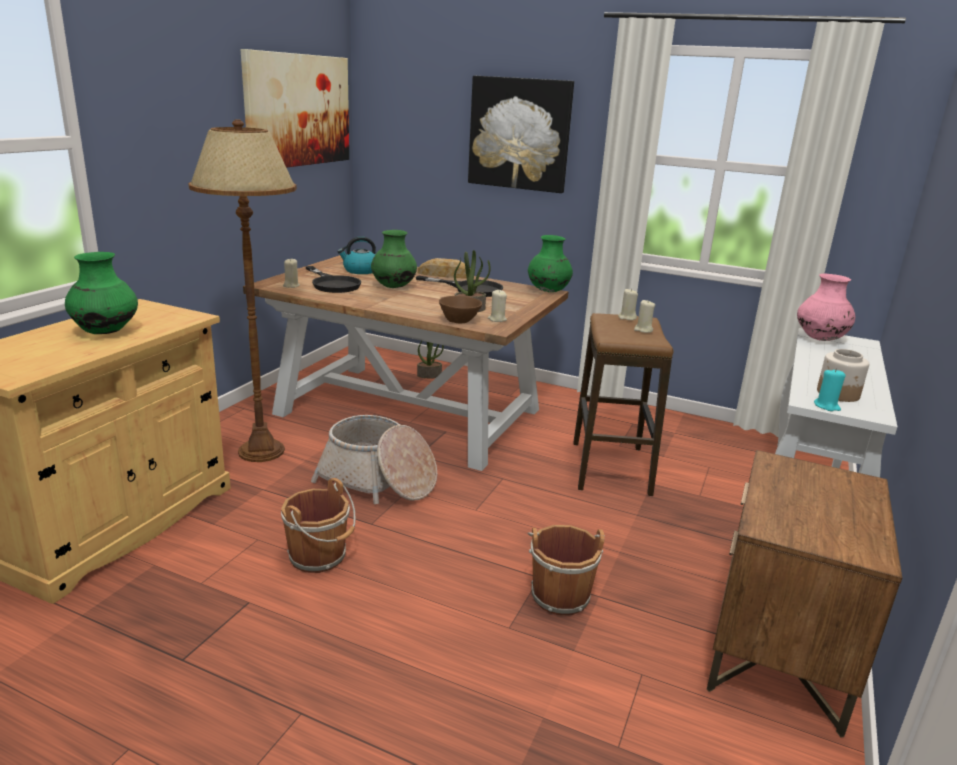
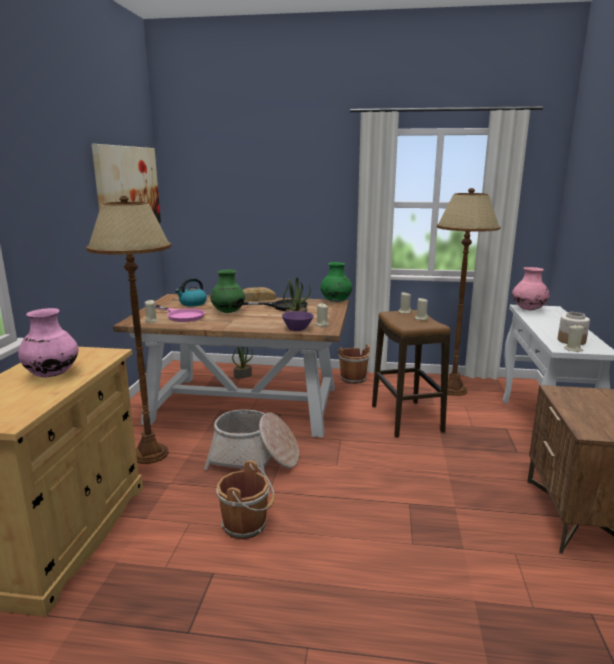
camera: 15 degrees left, 5 degrees down
(106, 332) = (52, 374): green vase -> pink vase
(333, 284) = (181, 315): black frying pan -> pink frying pan
(460, 321) = (298, 329): brown bowl -> purple bowl
(519, 134) = (293, 194): picture -> none
(559, 594) = (429, 512): brown bucket -> brown bucket (352, 378)
(706, 441) = (453, 390): none -> brown floor lamp
(826, 406) = (573, 349): turquoise candle -> beige candle

